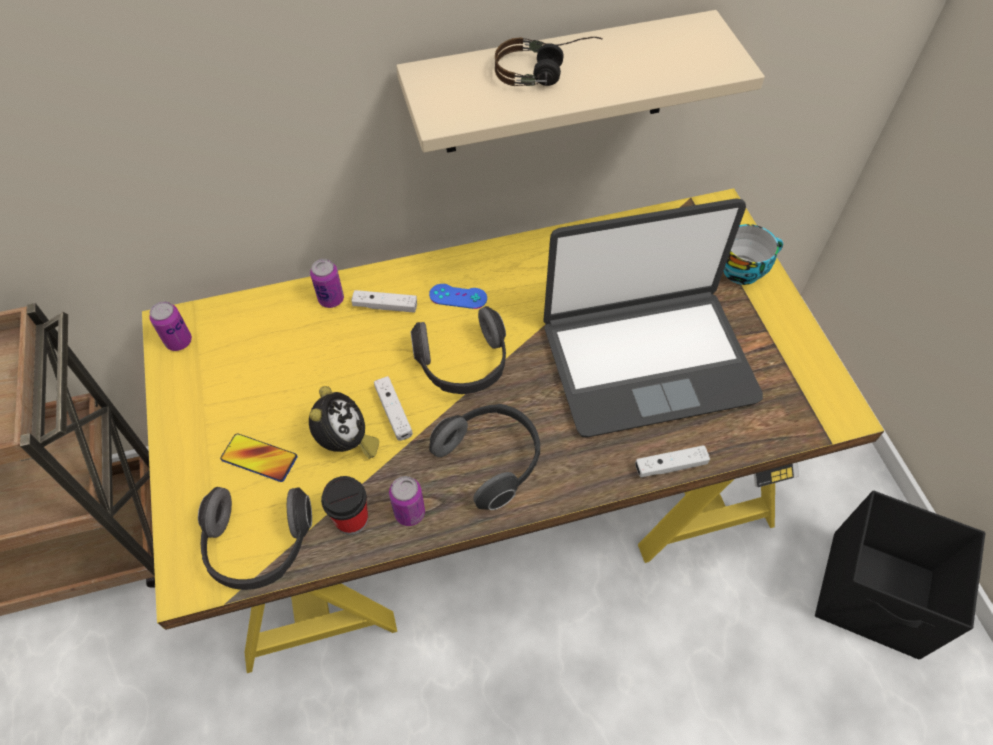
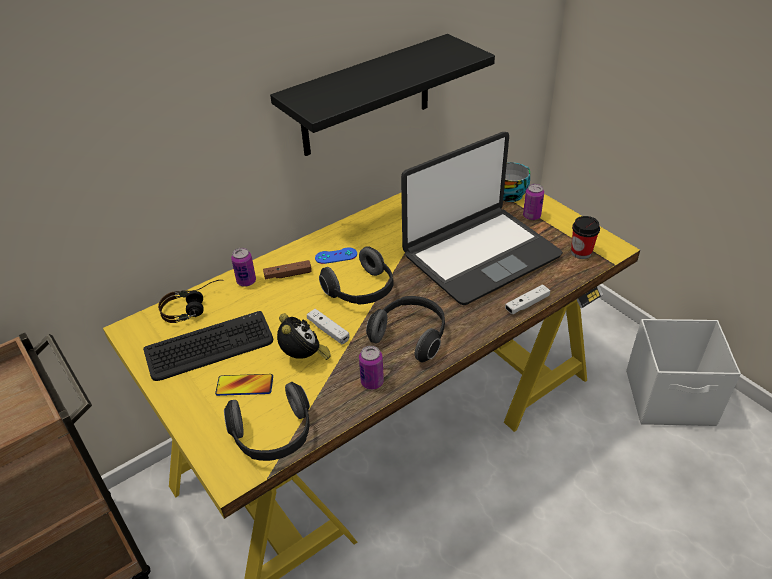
camera: 20 degrees left, 15 degrees down
(179, 341) = (143, 337): can -> can (531, 216)
(245, 385) = (210, 347): none -> keyboard
(351, 519) = (333, 399): cup -> cup (581, 252)
(385, 306) = (288, 275): white game controller -> brown game controller
(546, 73) = (367, 78): headphones -> headphones (195, 308)
(557, 85) = (366, 97): beige shelf -> black shelf
(875, 596) = (671, 399): black storage box -> white storage box

